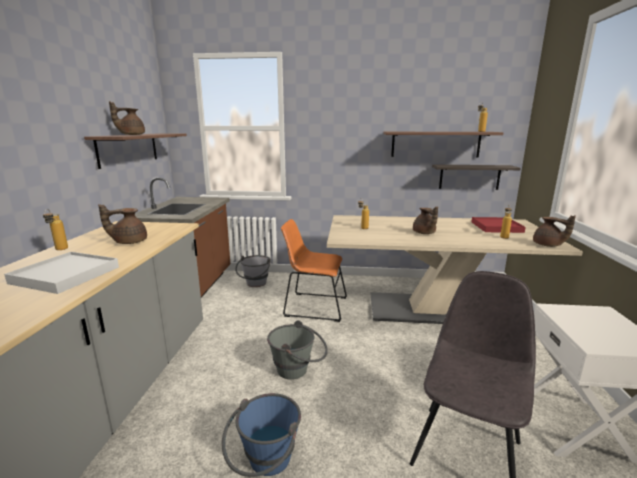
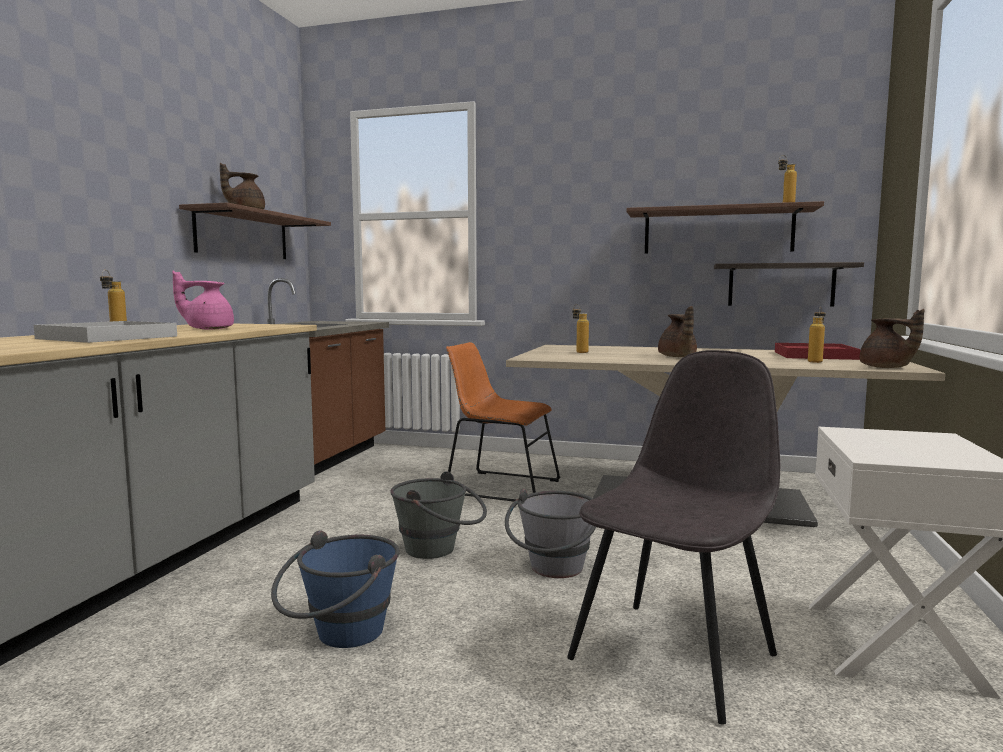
camera: 10 degrees right, 10 degrees down
(129, 242) = (208, 329): brown teapot -> pink teapot
(255, 285) = (416, 460): grey bucket -> grey bucket (553, 571)

